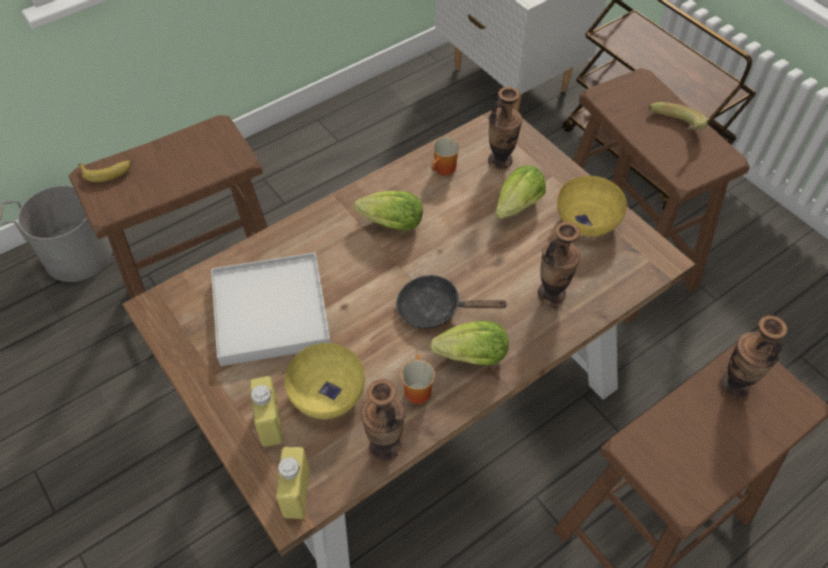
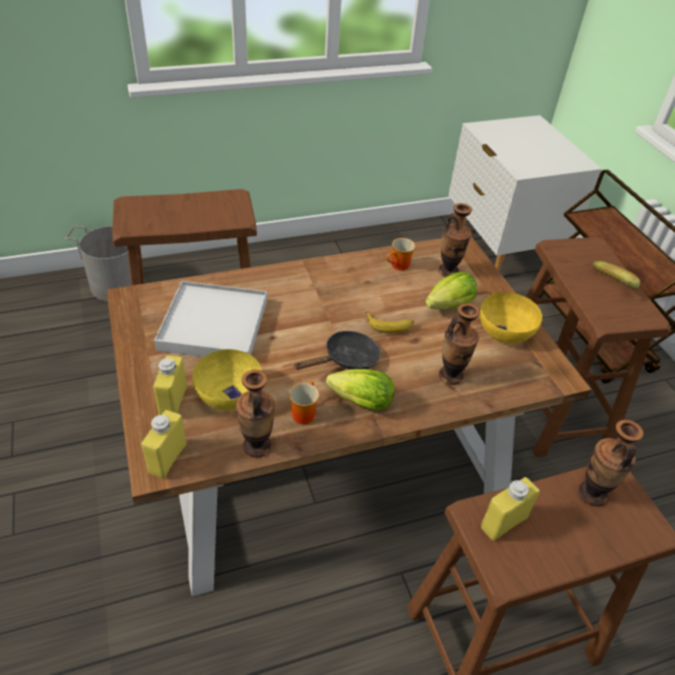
camera: 15 degrees right, 10 degrees down
(107, 172) = (142, 204): banana -> banana (389, 325)
(388, 223) = (336, 290): lettuce -> none
(435, 309) = (346, 359): black frying pan -> black frying pan turned 120 degrees clockwise
(663, 446) = (503, 522): none -> yellow bottle

